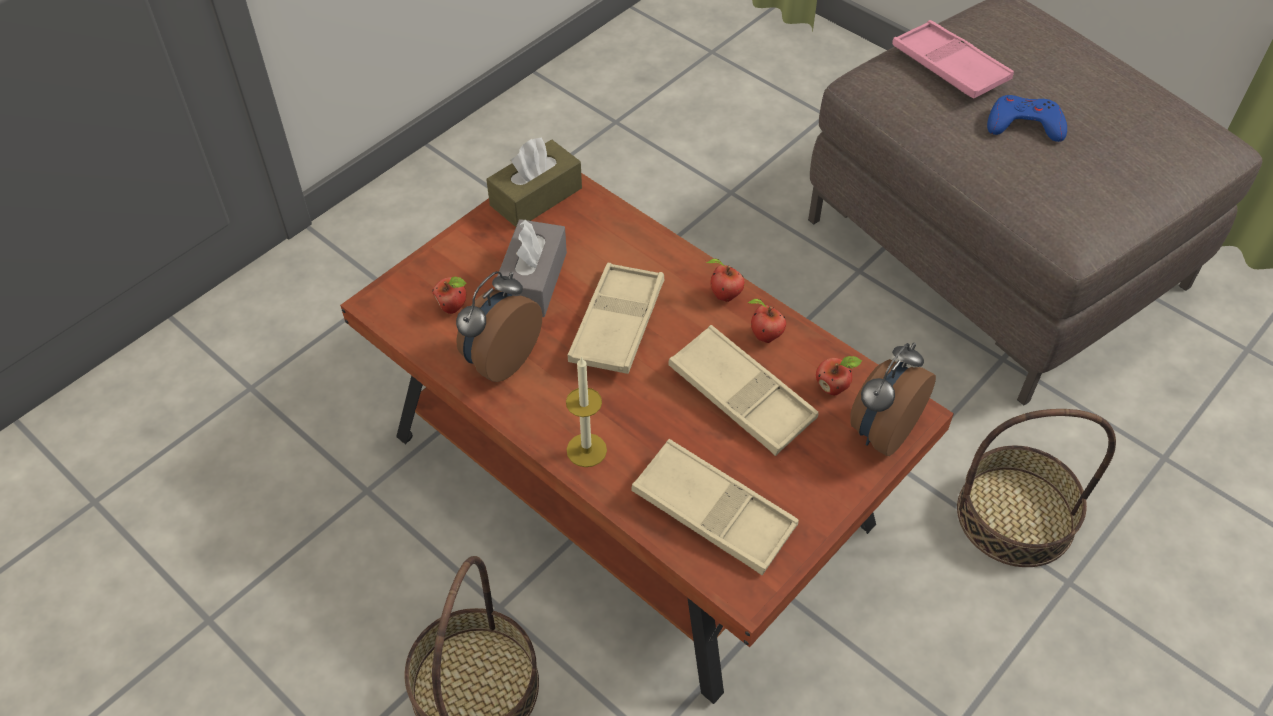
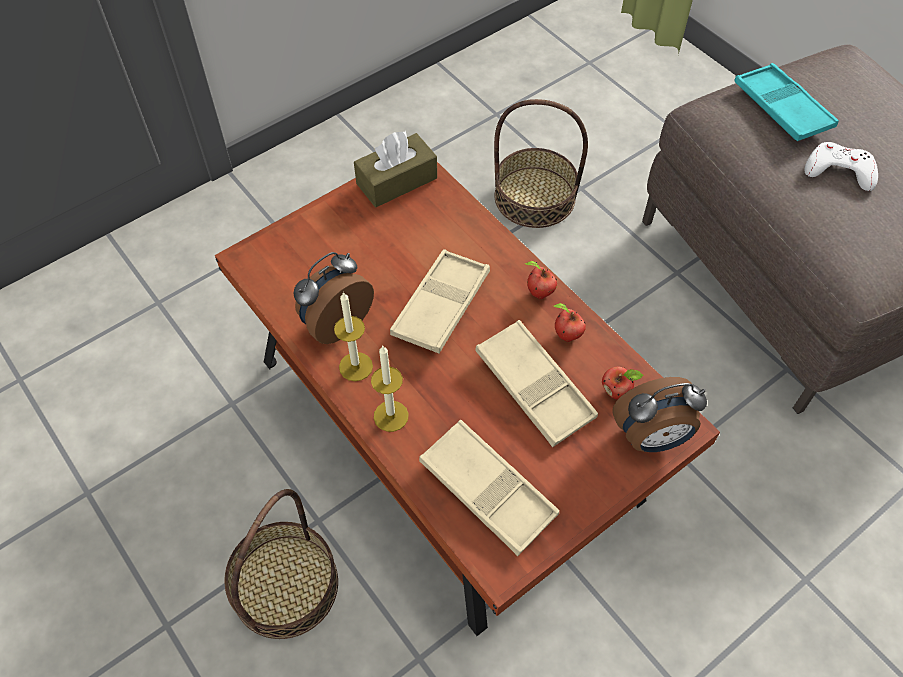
camera: 10 degrees right, 5 degrees up
(453, 307) = (307, 271): apple -> none
(532, 280) = (378, 256): grey tissue box -> none
(534, 403) = (356, 366): none -> candle
(881, 430) = (651, 437): alarm clock -> alarm clock turned 150 degrees counterclockwise
(949, 67) = (781, 108): pink tray -> turquoise tray
(1015, 515) = (770, 512): basket -> basket (535, 197)
(1024, 124) = (839, 170): blue game controller -> white game controller

